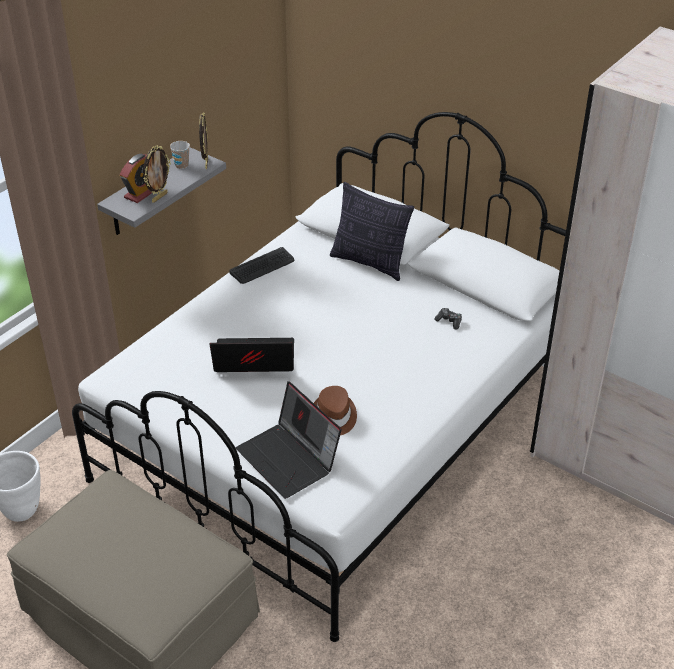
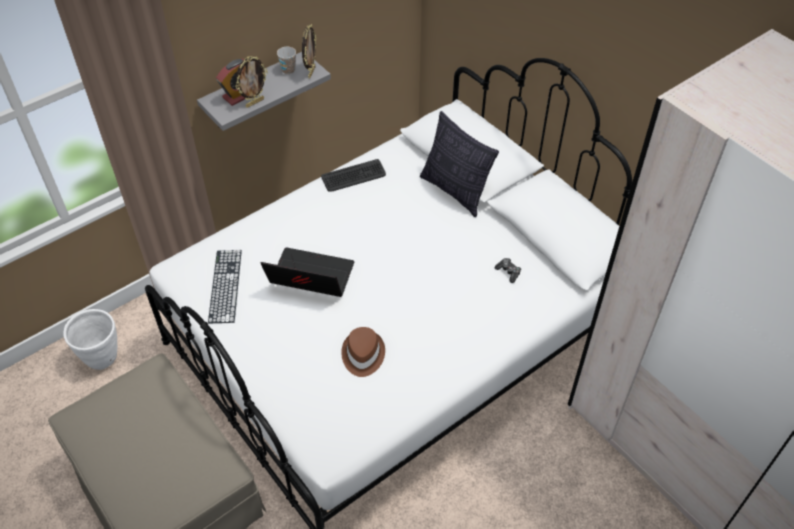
camera: 15 degrees right, 10 degrees up
(167, 383) = (225, 285): none -> keyboard
(289, 459) = (305, 392): laptop -> none

